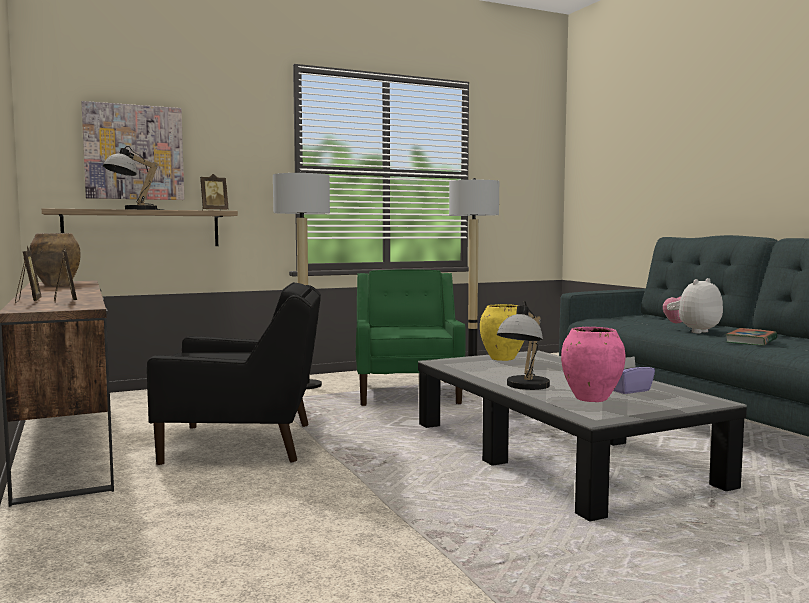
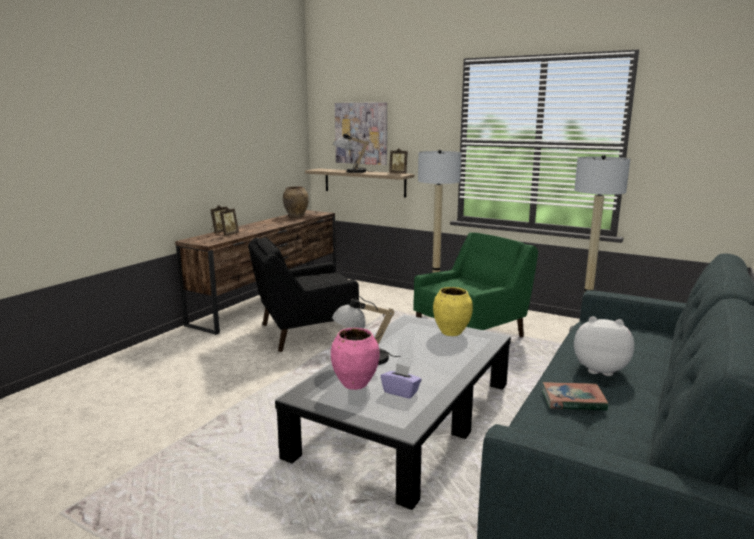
camera: 55 degrees right, 10 degrees up
(243, 444) = (305, 332): black armchair -> black armchair turned 105 degrees clockwise

